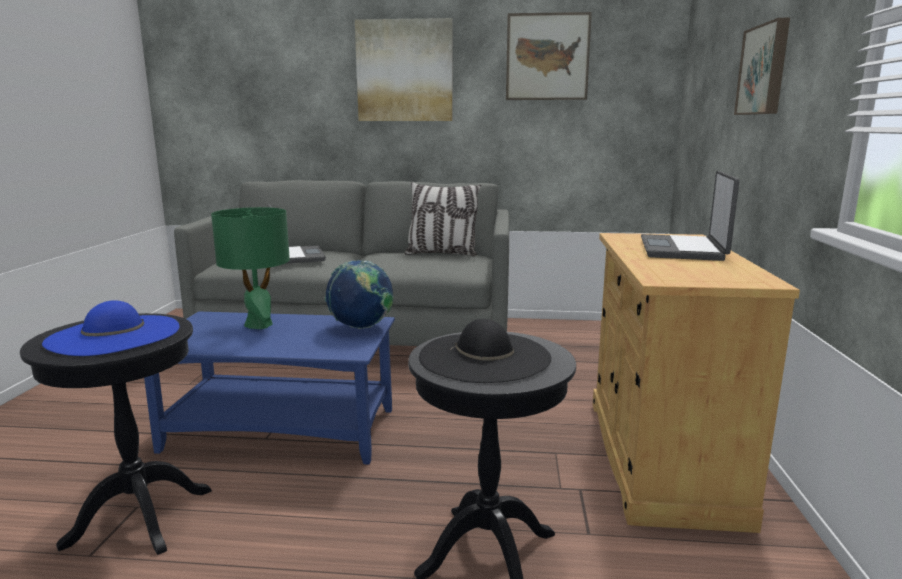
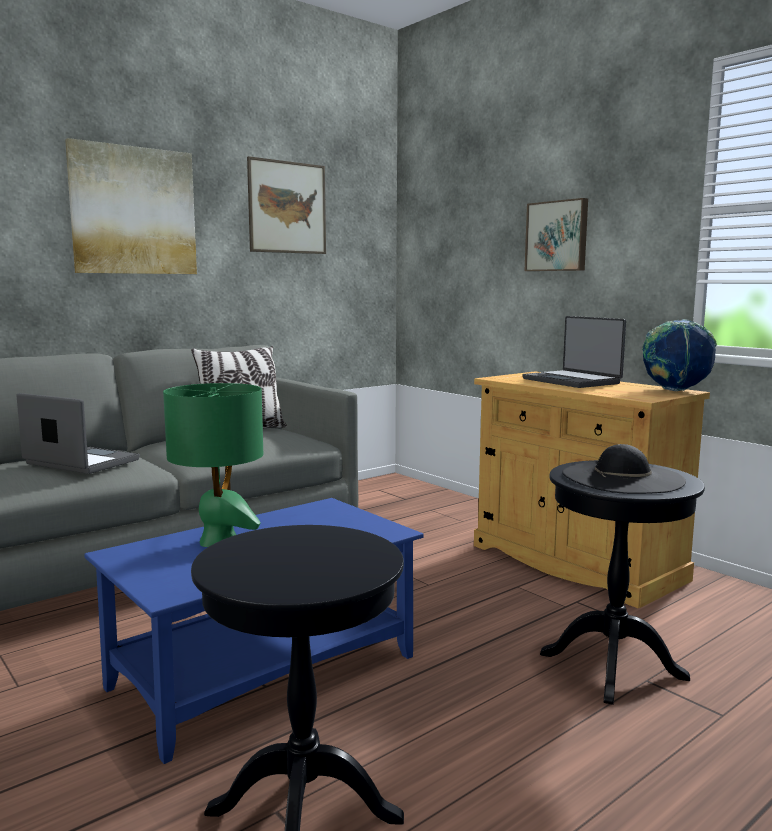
camera: 45 degrees left, 5 degrees down
(114, 335) = (303, 556): blue hat -> none
(361, 327) = (333, 513): globe -> globe (675, 391)

